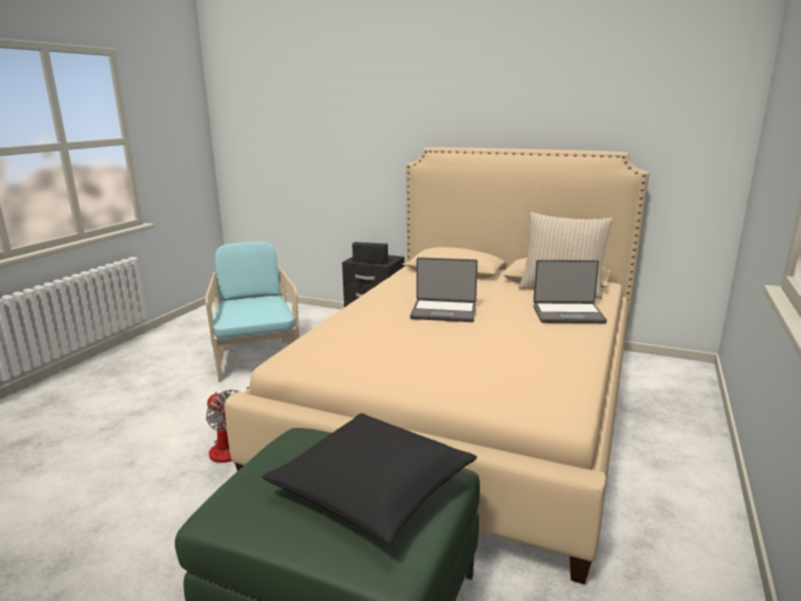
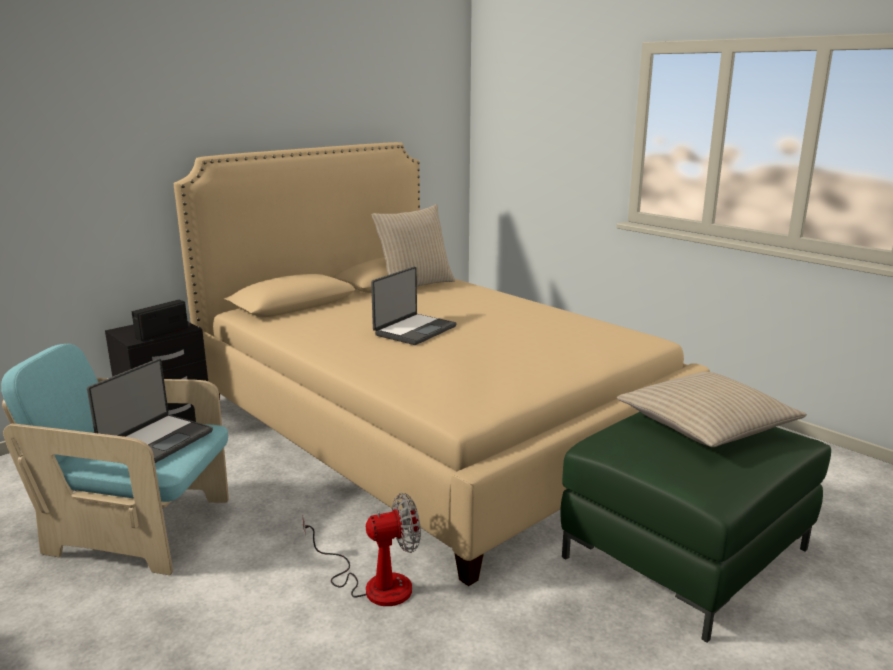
camera: 65 degrees left, 0 degrees up
(372, 487) = (705, 424): black pillow -> beige pillow
(568, 314) = (474, 297): laptop -> laptop (155, 441)

